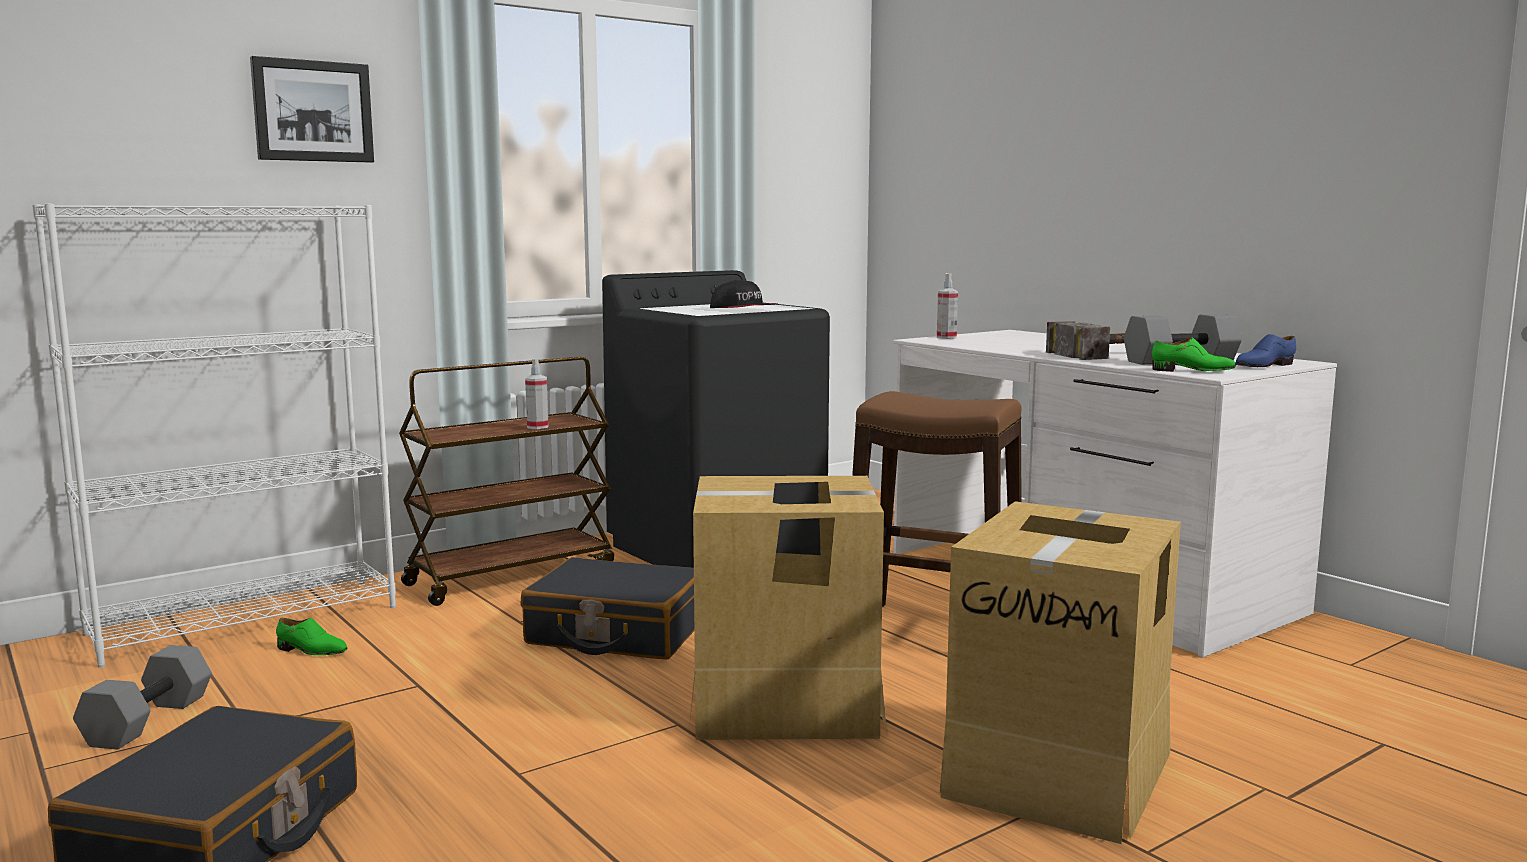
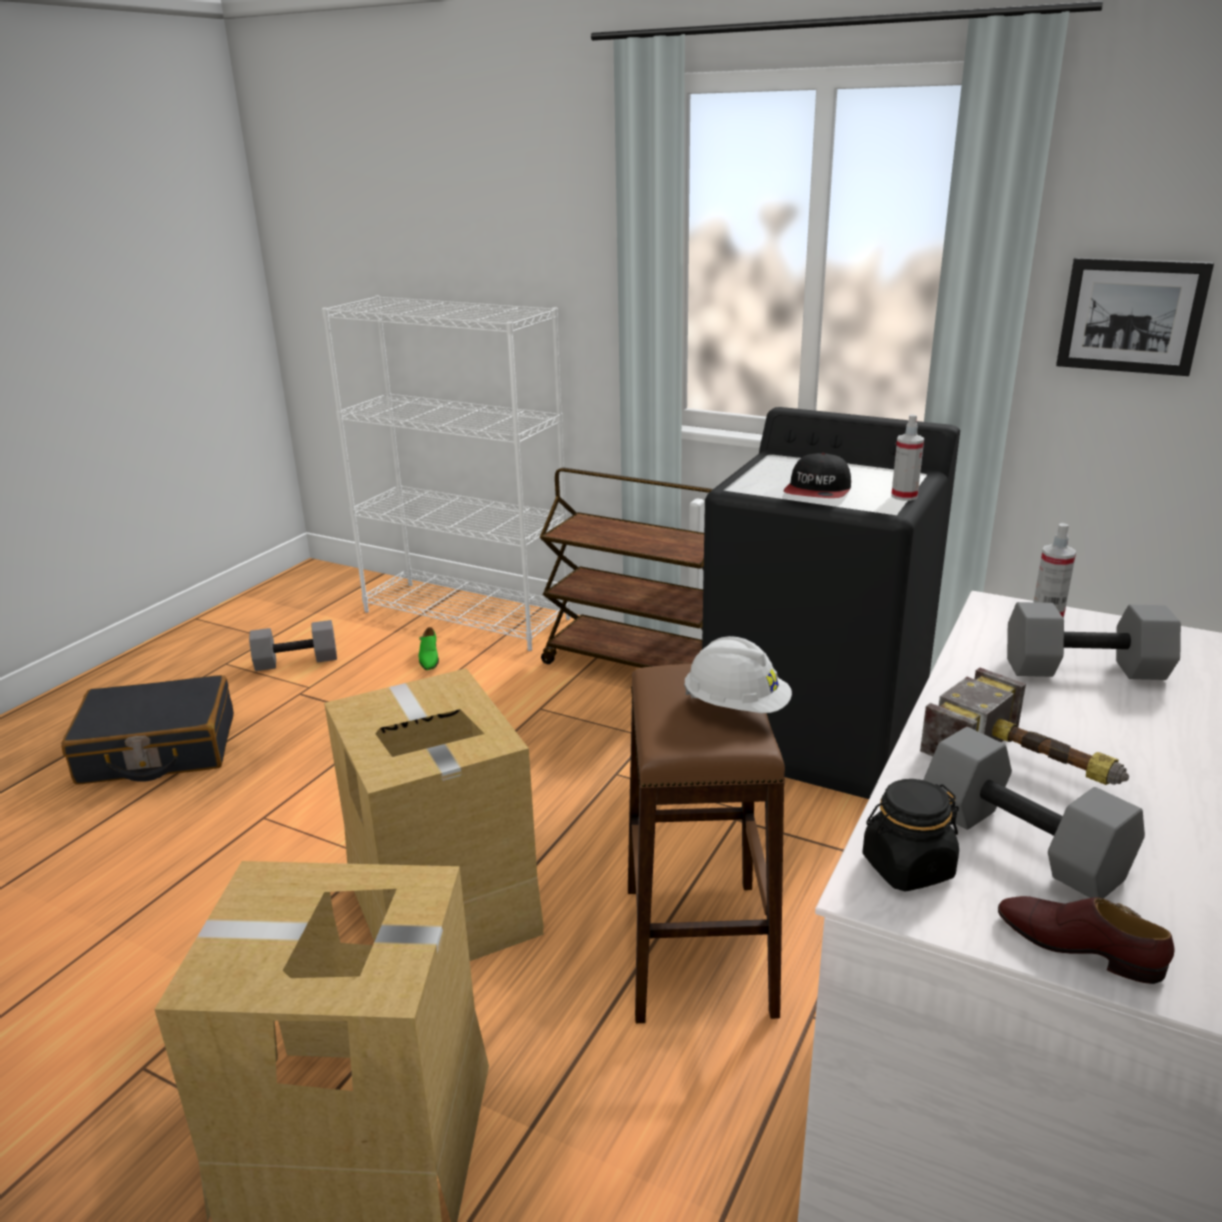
camera: 65 degrees right, 15 degrees up
(312, 111) = (548, 220): picture -> picture (1131, 315)
(537, 427) = (645, 547): spray bottle -> spray bottle (904, 496)
(616, 633) = (547, 760): black suitcase -> none
(949, 397) = (736, 707): none -> white hard hat
(1018, 341) = (1084, 670): none -> grey dumbbell
(1193, 370) = (907, 867): green shoe -> black jar
(1263, 366) = (1078, 946): blue shoe -> brown shoe

